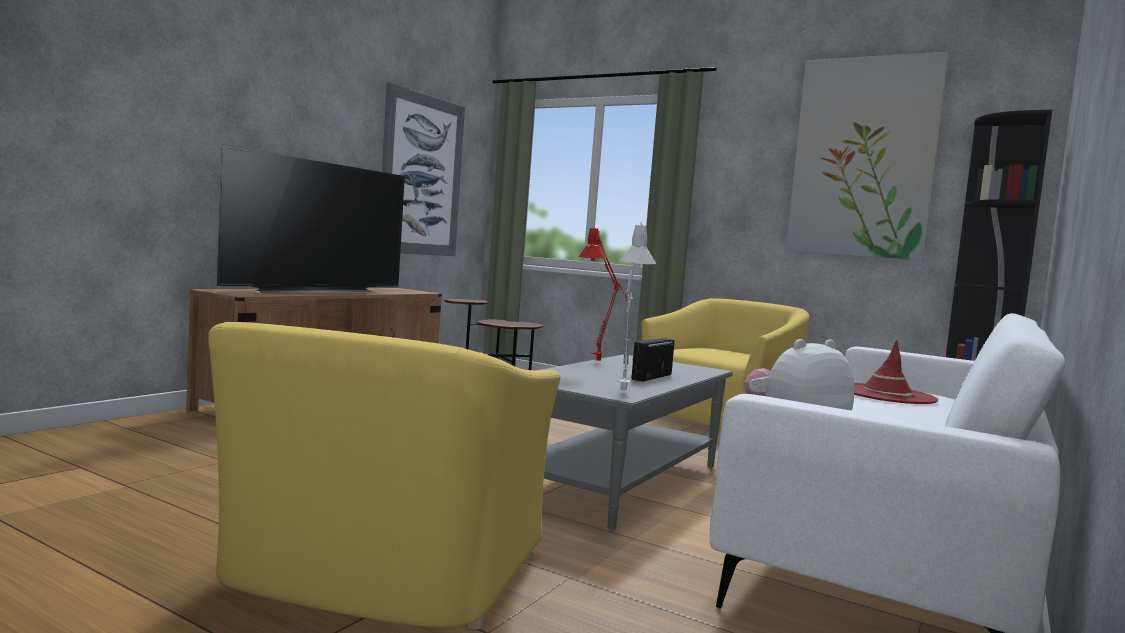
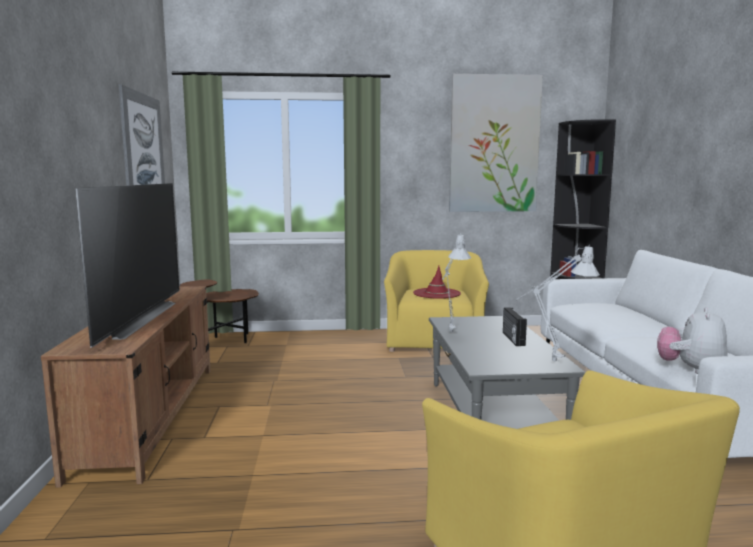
camera: 35 degrees left, 5 degrees up
(601, 361) = (449, 331): red table lamp -> grey table lamp
(886, 395) = (606, 313): red hat -> red hat (436, 293)

